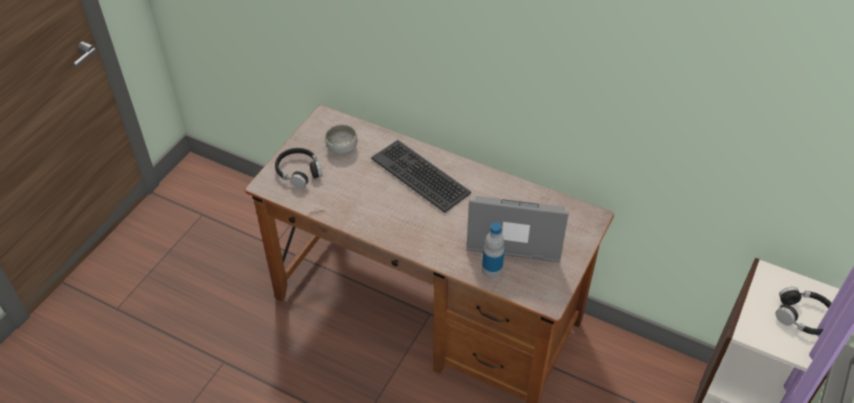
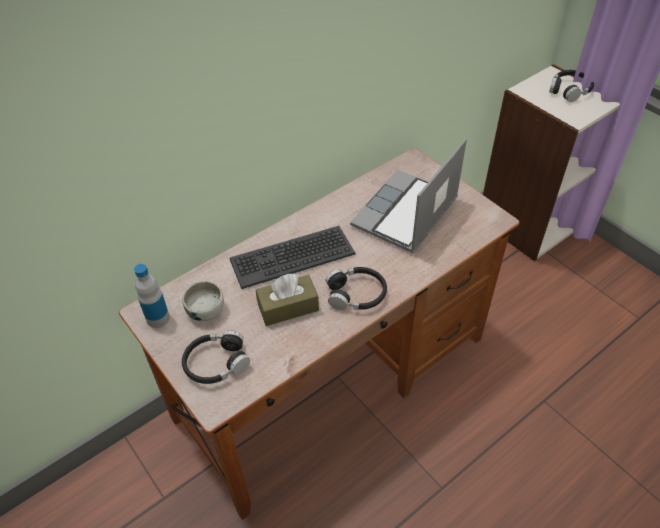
camera: 65 degrees left, 0 degrees up
(368, 191) = (288, 307): none -> brown tissue box
(402, 228) = (356, 294): none -> black headphones
(492, 270) = (444, 245): bottle -> bottle (158, 318)

